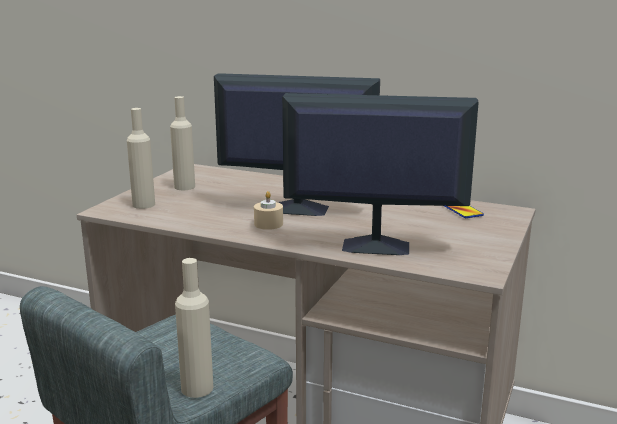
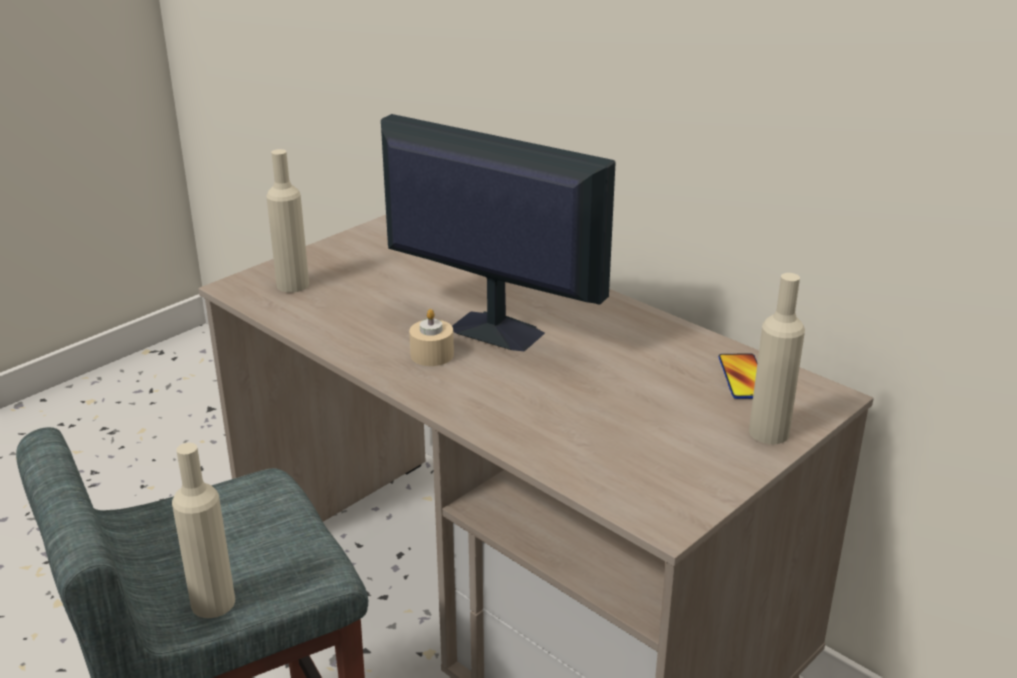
camera: 20 degrees right, 10 degrees up
(184, 187) = (370, 257): beige bottle -> beige bottle (769, 432)
(373, 246) = (548, 430): monitor -> none

